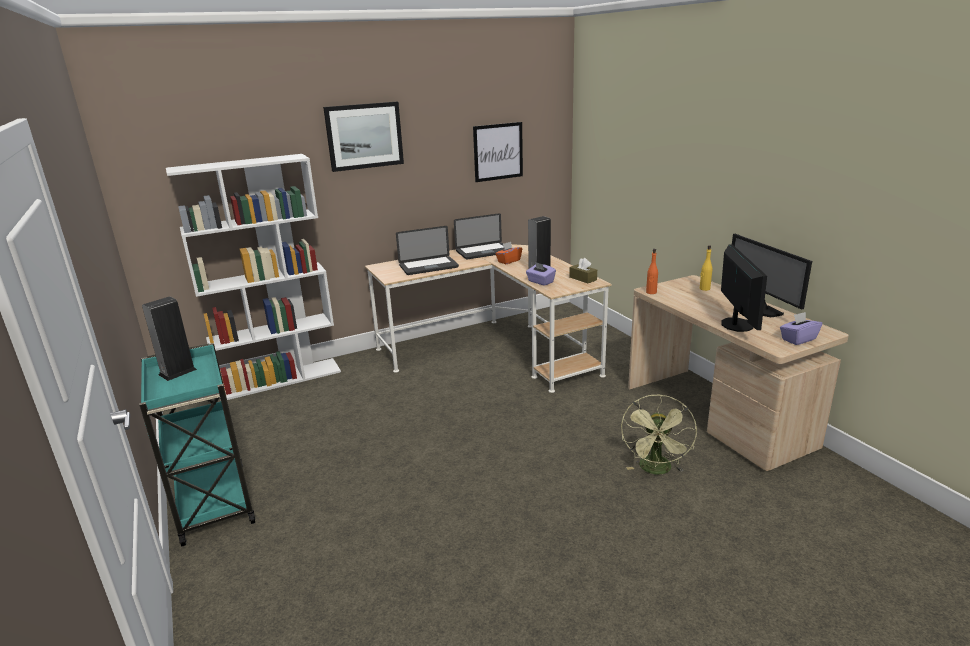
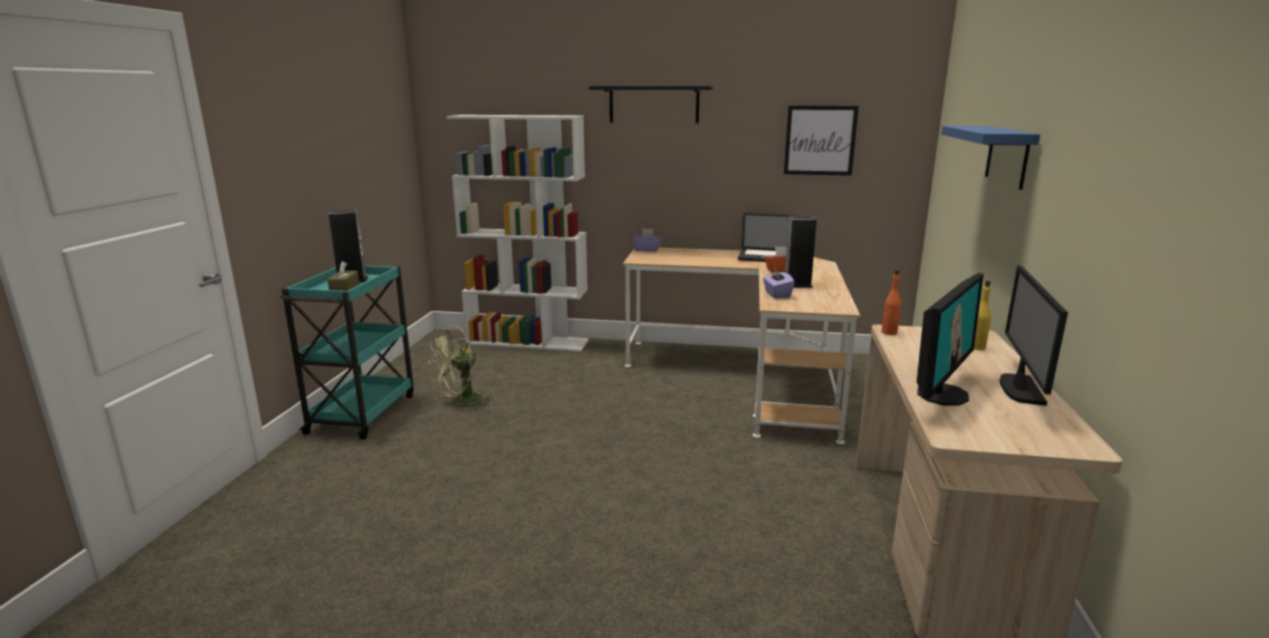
camera: 35 degrees right, 5 degrees down
(364, 136) = (654, 104): picture -> black shelf
(428, 266) = (689, 258): laptop -> none
(583, 278) = (833, 302): brown tissue box -> brown tissue box (344, 289)
(656, 470) = (766, 564): green fan -> green fan (461, 403)
(679, 159) = (1007, 156): none -> blue shelf
(798, 339) = (1010, 437): purple tissue box -> purple tissue box (647, 249)

